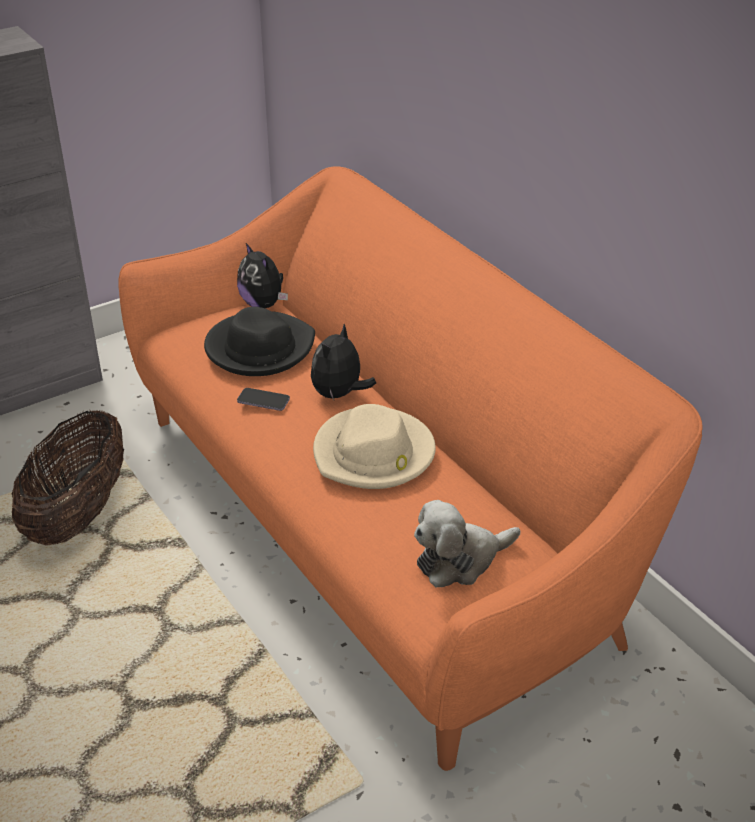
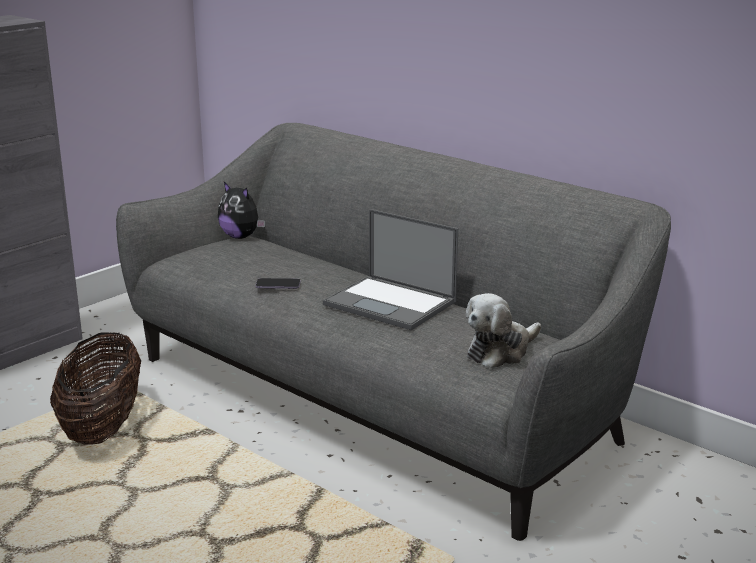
camera: 15 degrees left, 15 degrees down
(259, 348) = (255, 258): black hat -> none
(339, 394) = (340, 276): plush toy -> none
(374, 454) = (391, 303): beige hat -> laptop
(377, 524) = (378, 398): orange sofa -> grey sofa

